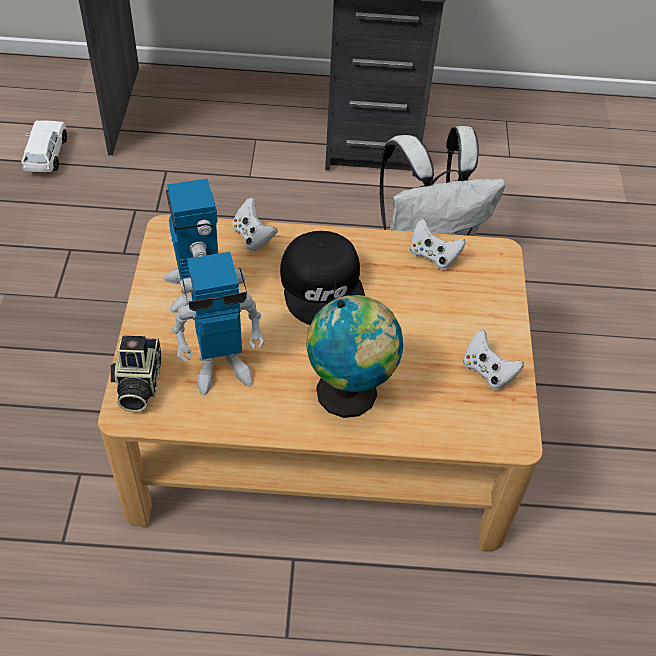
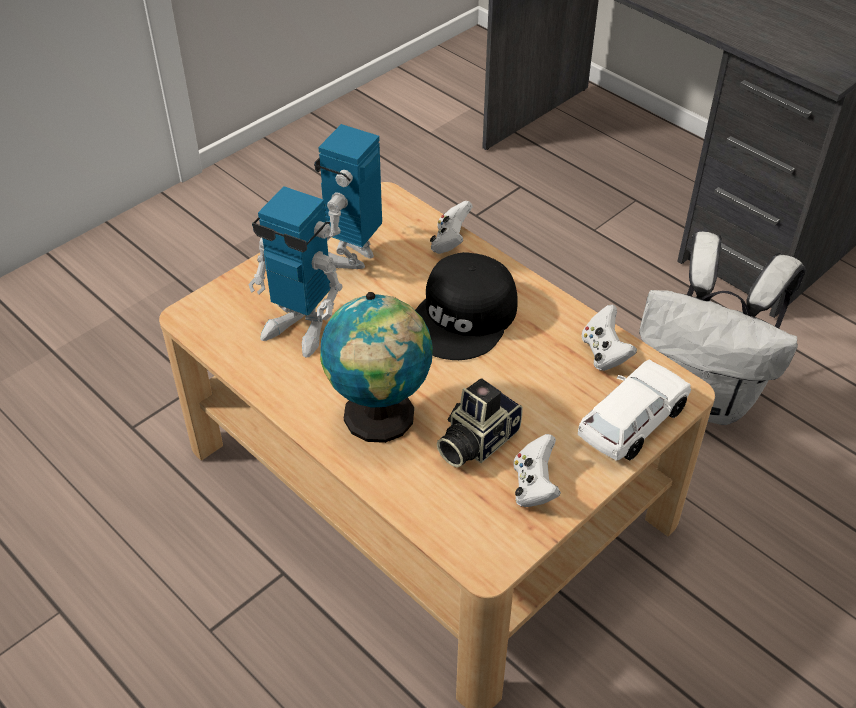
camera: 45 degrees right, 5 degrees down
(46, 155) = (431, 124): white toy car -> white toy car (631, 423)
(137, 384) = (222, 300): camera -> camera (475, 441)

